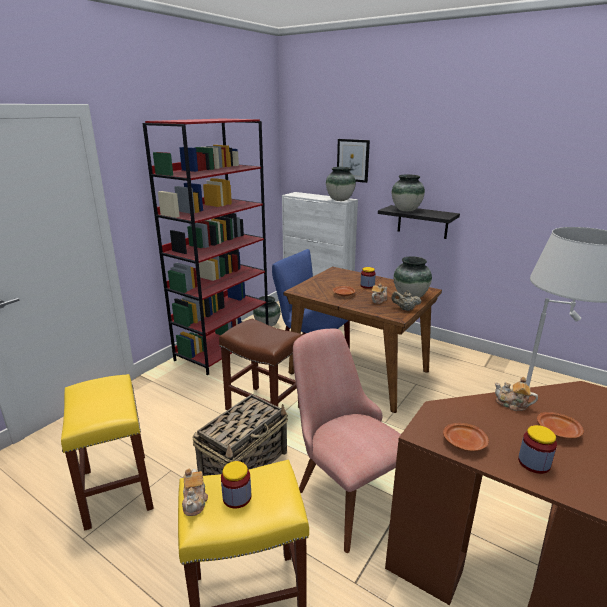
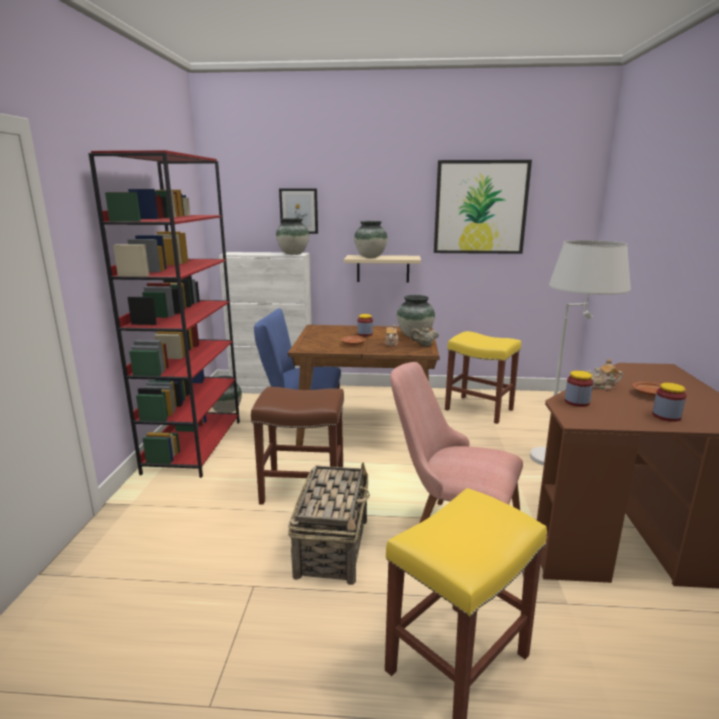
camera: 30 degrees left, 5 degrees down
(118, 490) = (204, 634): yellow stool -> yellow stool (480, 409)
(195, 501) = (438, 548): teapot -> none
(237, 497) = (468, 531): jar -> jar (577, 402)
(422, 222) = (383, 268): black shelf -> beige shelf
(465, 443) = (611, 418): brown plate -> none
(532, 168) = (480, 207): none -> picture

